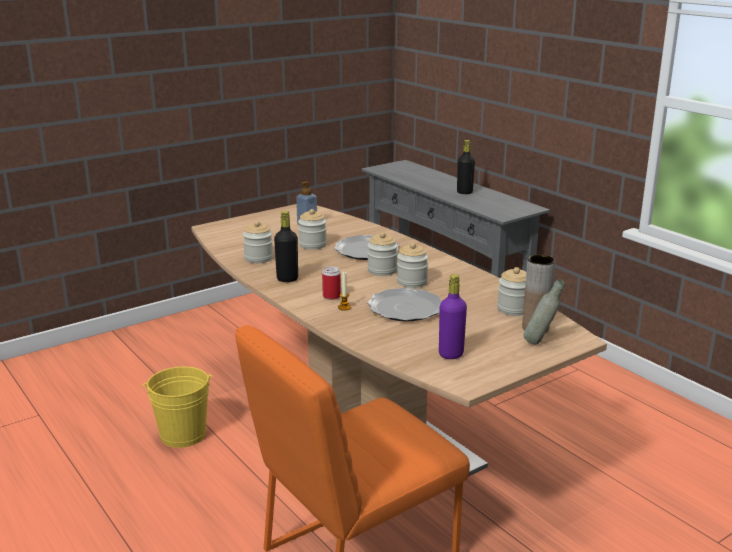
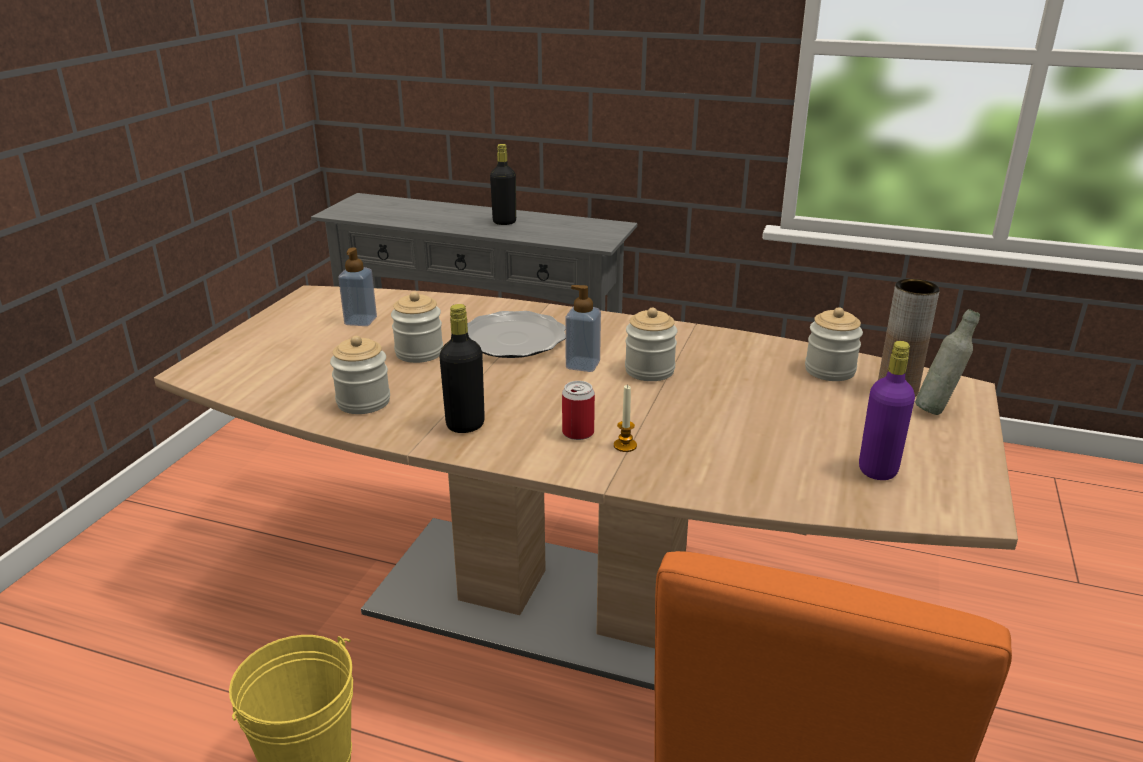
camera: 35 degrees left, 5 degrees up
(382, 270) = (582, 365): jar -> soap dispenser
(405, 308) = (706, 416): plate -> none

